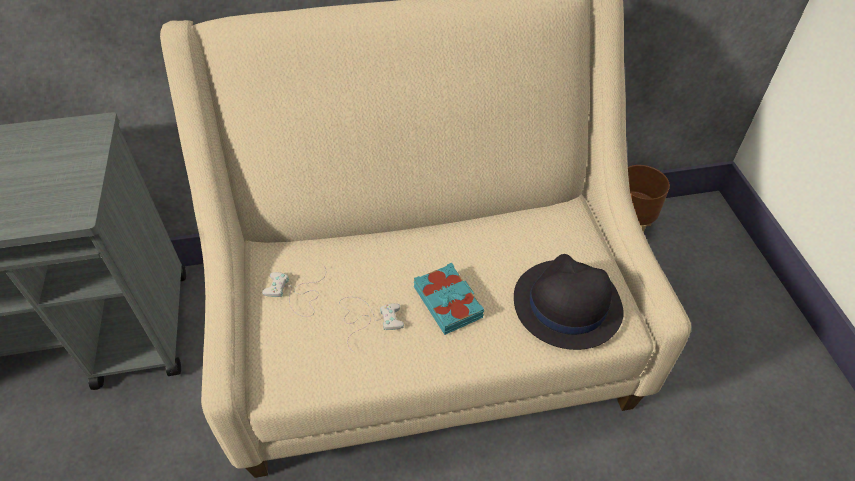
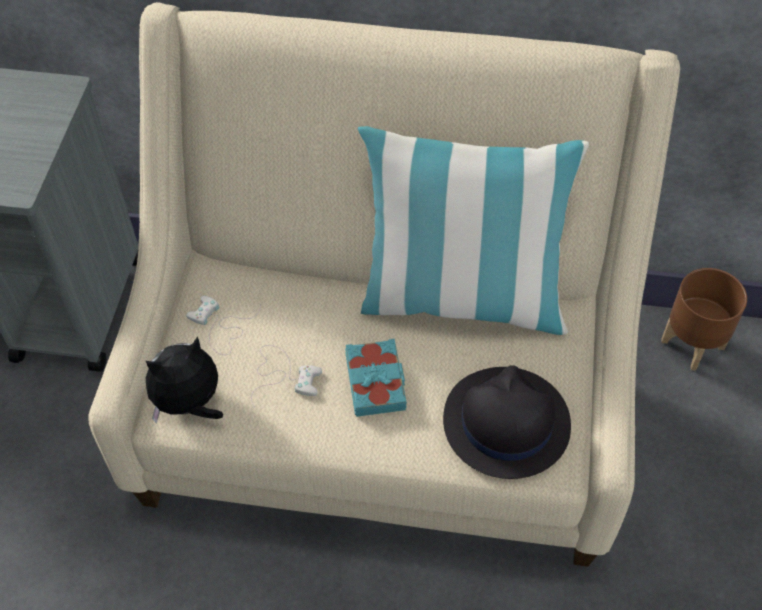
camera: 20 degrees right, 5 degrees up
(293, 367) = (190, 404): none -> plush toy
(487, 221) = (462, 299): none -> pillow

